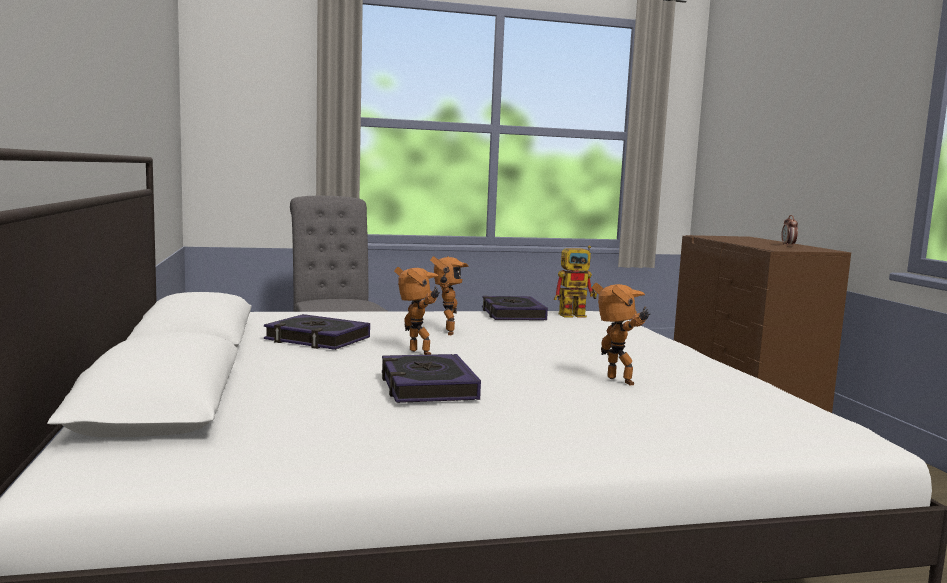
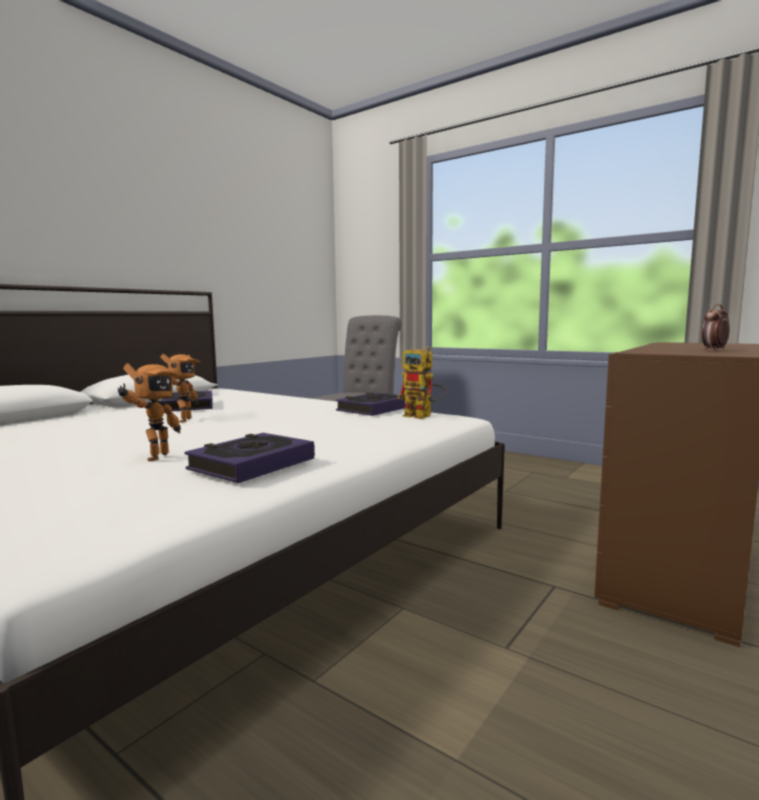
camera: 50 degrees right, 0 degrees up
(427, 387) = (83, 435): book -> book (252, 464)
(445, 332) = (265, 413): toy robot -> none

